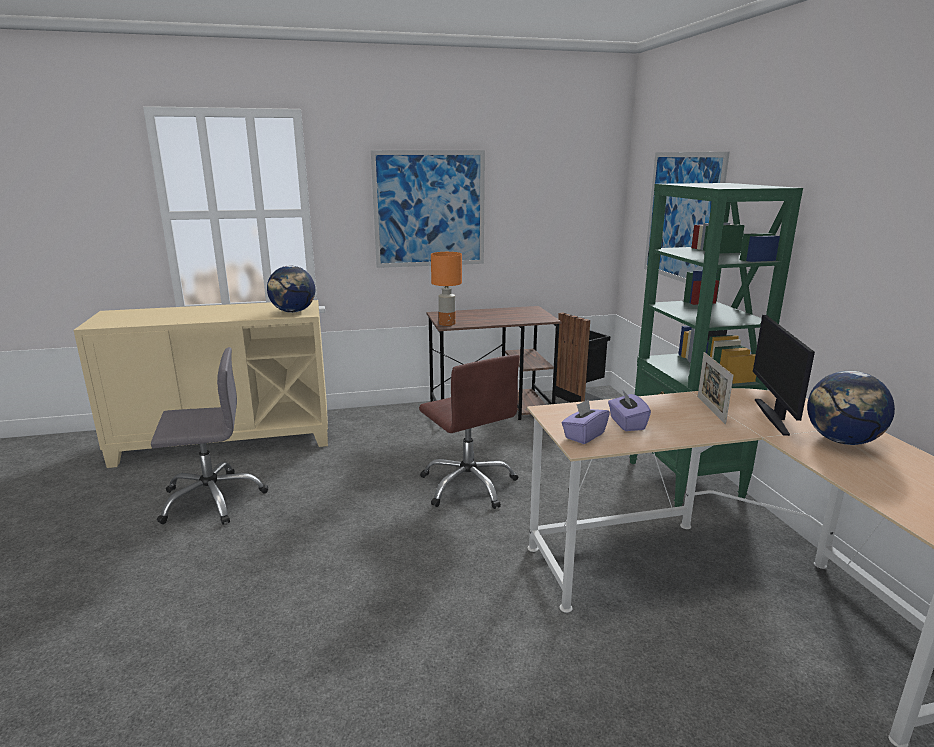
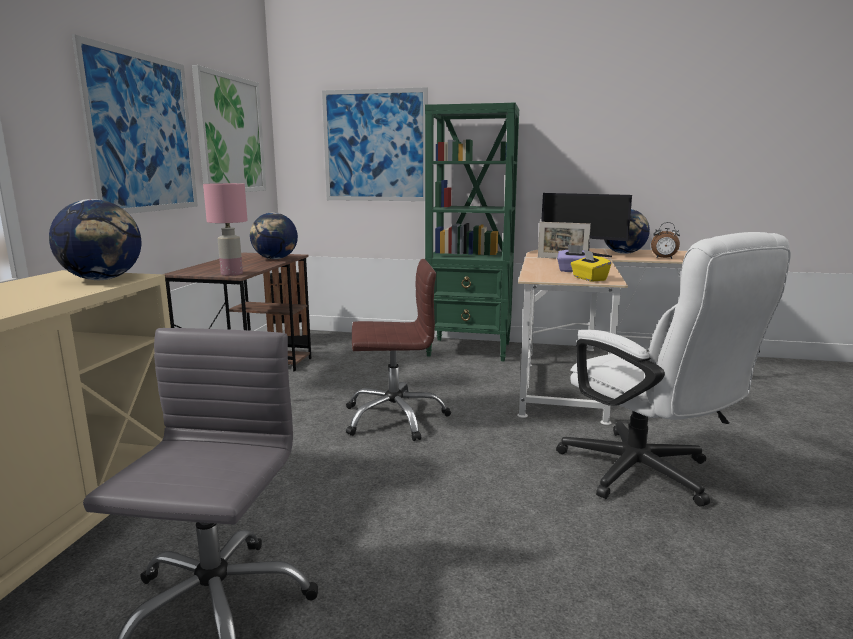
camera: 65 degrees left, 5 degrees down
(447, 324) = (232, 274): orange table lamp -> pink table lamp
(452, 652) = (648, 476): none -> white office chair
(523, 319) = (275, 259): none -> globe
(545, 201) = (230, 135): none -> picture
(584, 435) = (589, 279): purple tissue box -> yellow tissue box
(849, 472) = (664, 258): none -> alarm clock

